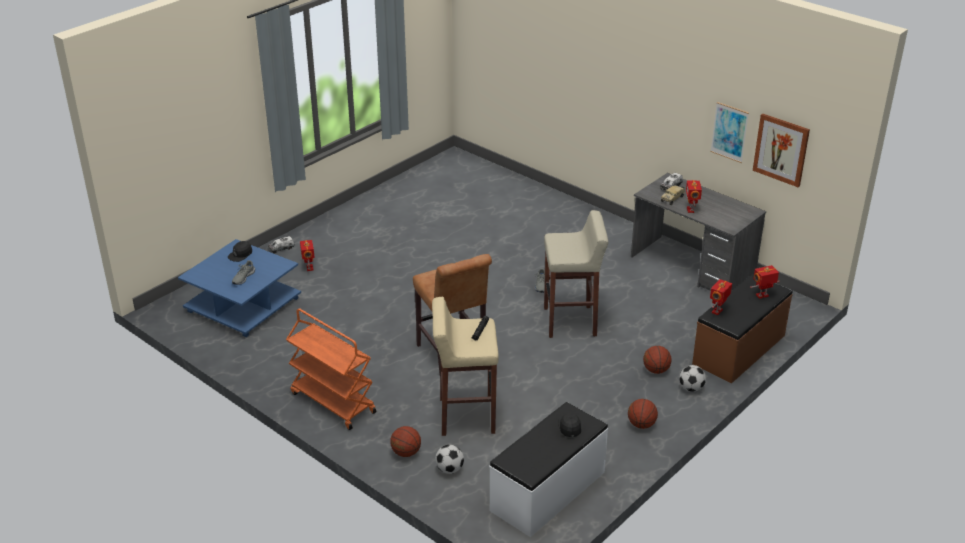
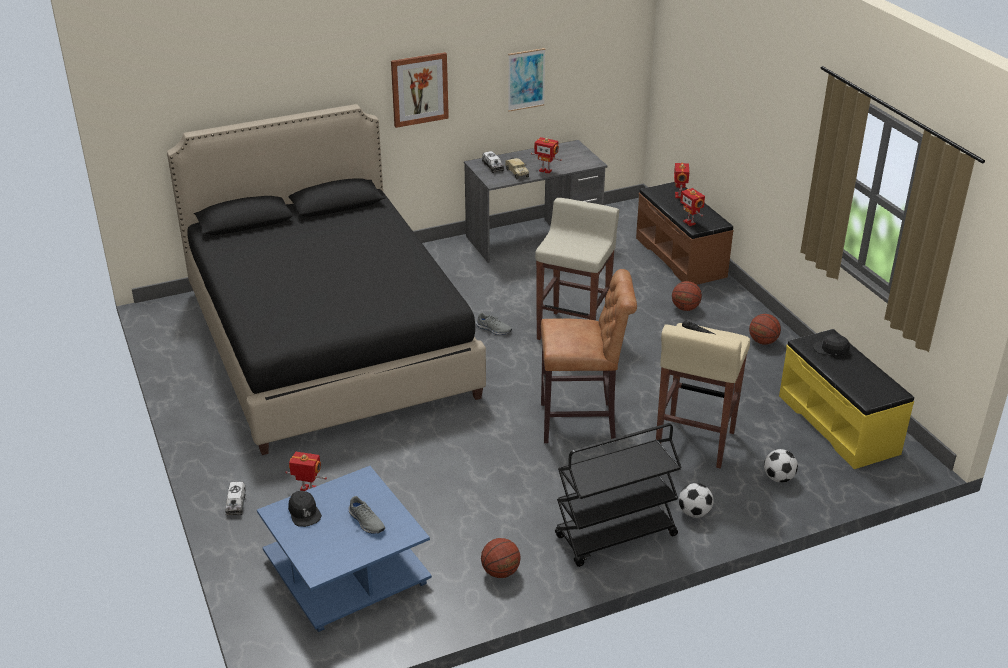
camera: 65 degrees left, 0 degrees up
(332, 402) = (615, 537): orange cart -> black cart
(406, 453) = (737, 502): basketball -> basketball (500, 572)
(467, 225) = (328, 342): none -> black bed
(548, 491) = (839, 424): white bench -> yellow bench
(691, 388) = (723, 299): football -> football (694, 513)
(781, 149) = (582, 69): picture -> picture (419, 89)

